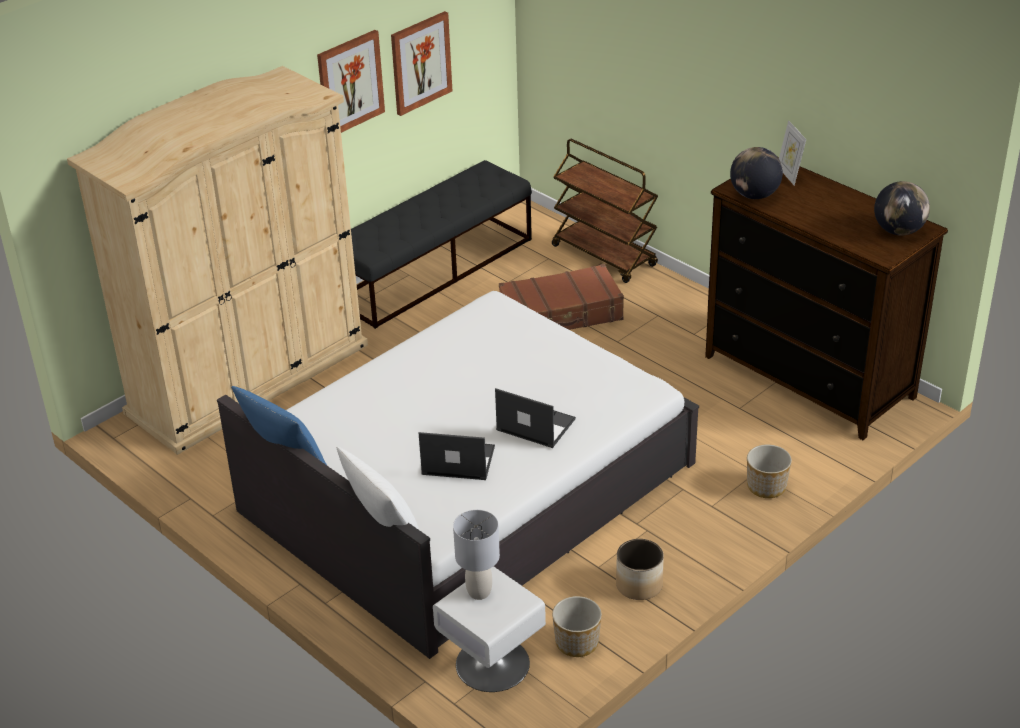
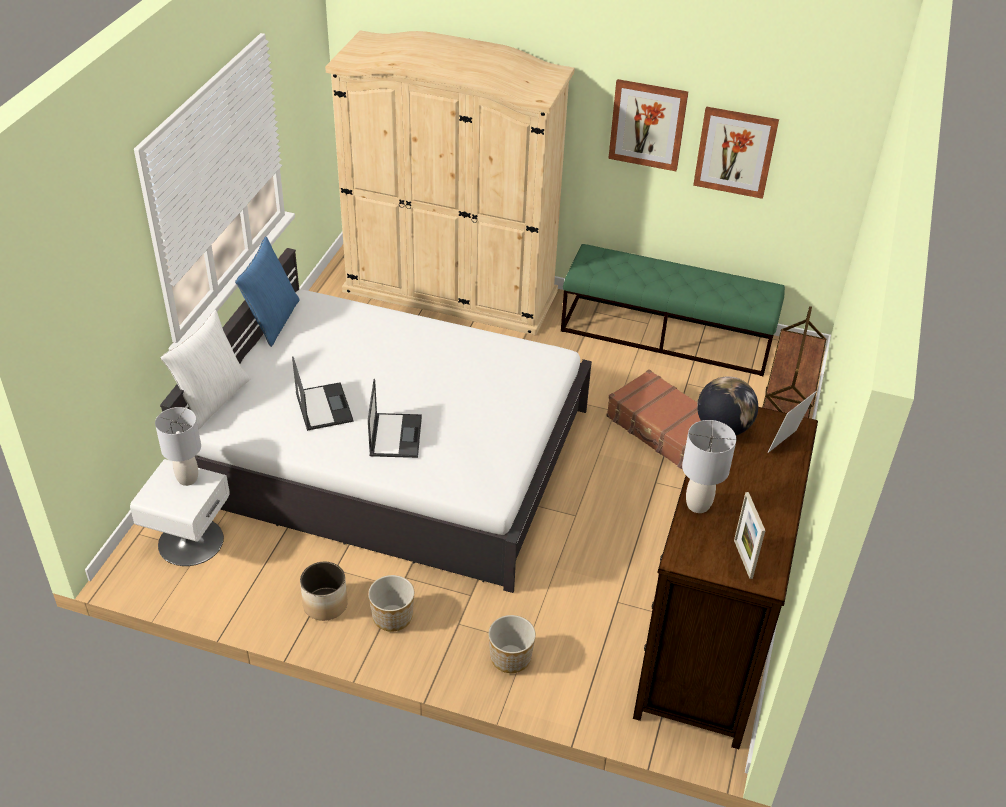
camera: 60 degrees right, 5 degrees up
(434, 269) = (667, 335): black bench -> green bench
(577, 643) = (235, 586): planter -> planter (392, 617)
(832, 232) = (697, 505): none -> grey table lamp
(898, 231) = (743, 559): globe -> picture frame

